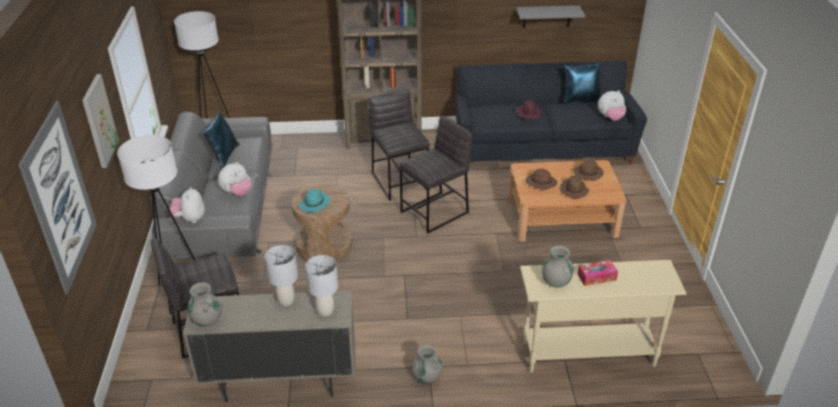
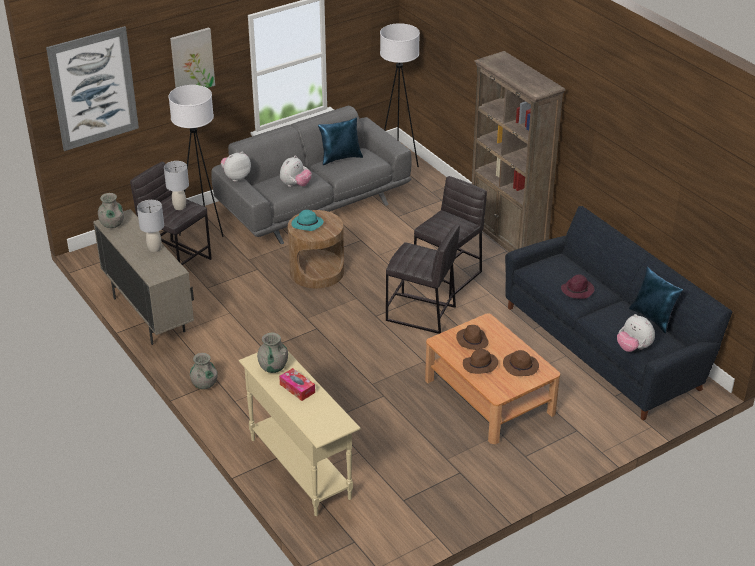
camera: 60 degrees right, 0 degrees up
(237, 193) = (295, 185): plush toy -> plush toy turned 75 degrees counterclockwise
(325, 311) = (156, 269): grey table lamp -> grey table lamp (180, 207)
(546, 16) = (665, 204): grey shelf -> none

